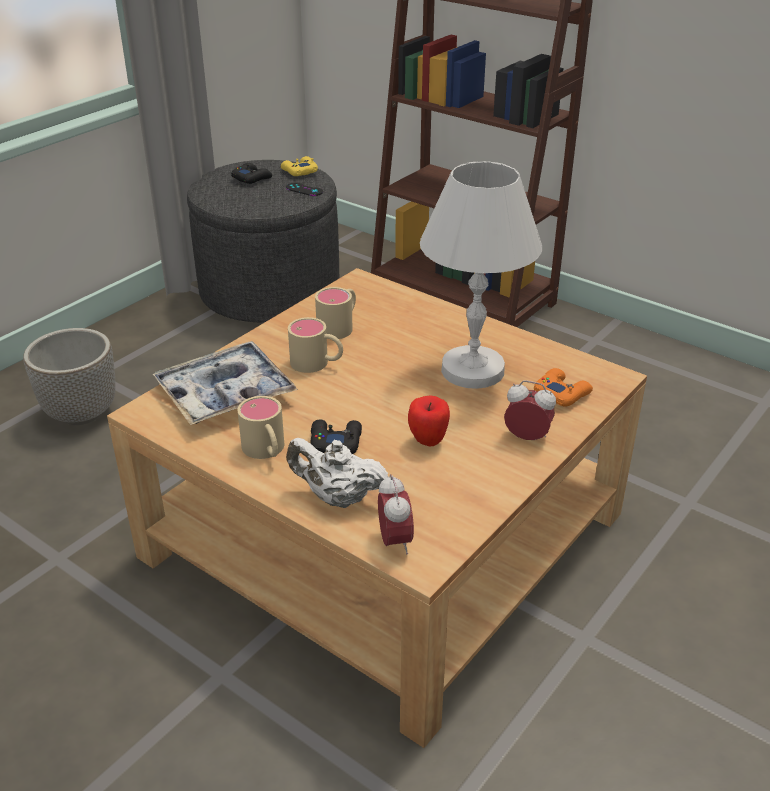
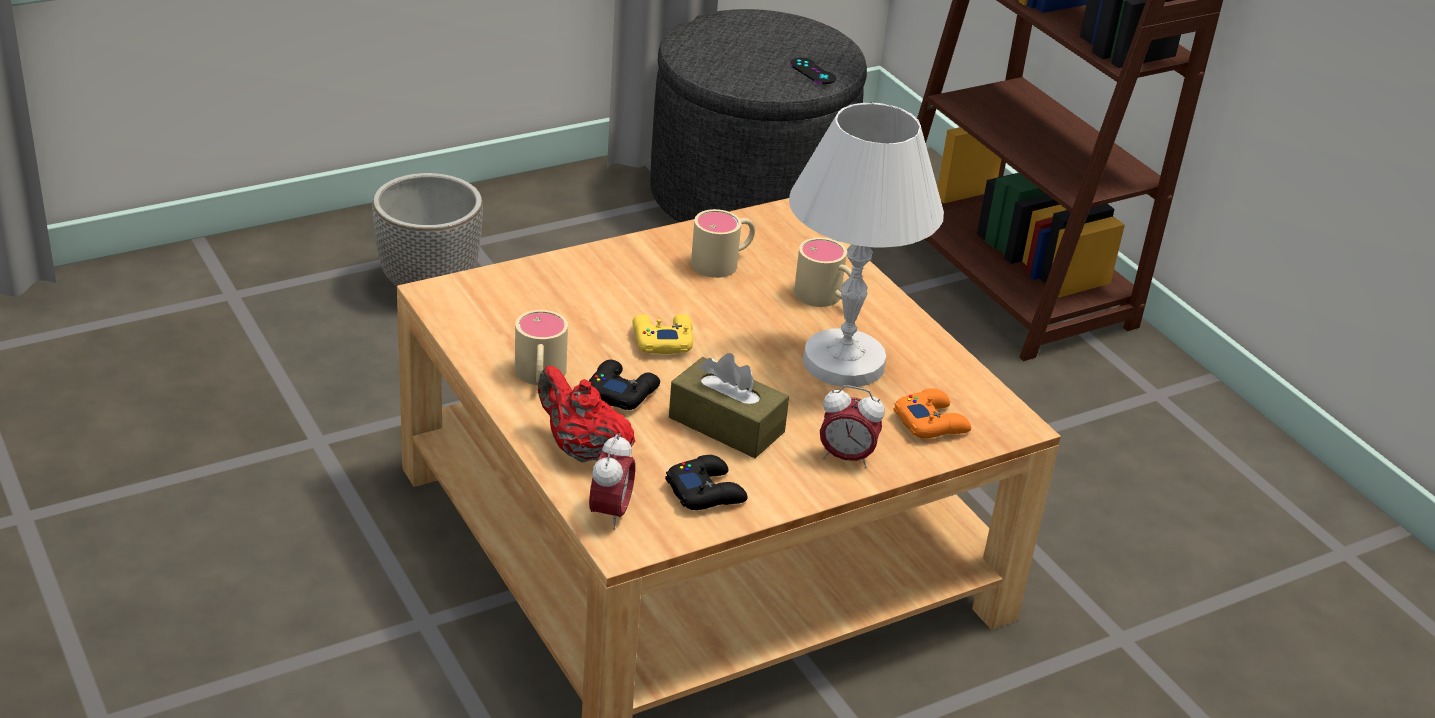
camera: 20 degrees right, 0 degrees up
(225, 394) = (537, 301): tray -> none
(251, 178) = (754, 37): black game controller -> black game controller (706, 491)
(299, 171) = (824, 43): yellow game controller -> yellow game controller (662, 340)
(317, 363) = (664, 298): beige mug -> beige mug (826, 298)
(337, 497) = (582, 450): white teapot -> red teapot
(428, 442) = (726, 425): apple -> brown tissue box
(527, 437) = (846, 457): alarm clock -> alarm clock turned 150 degrees clockwise

